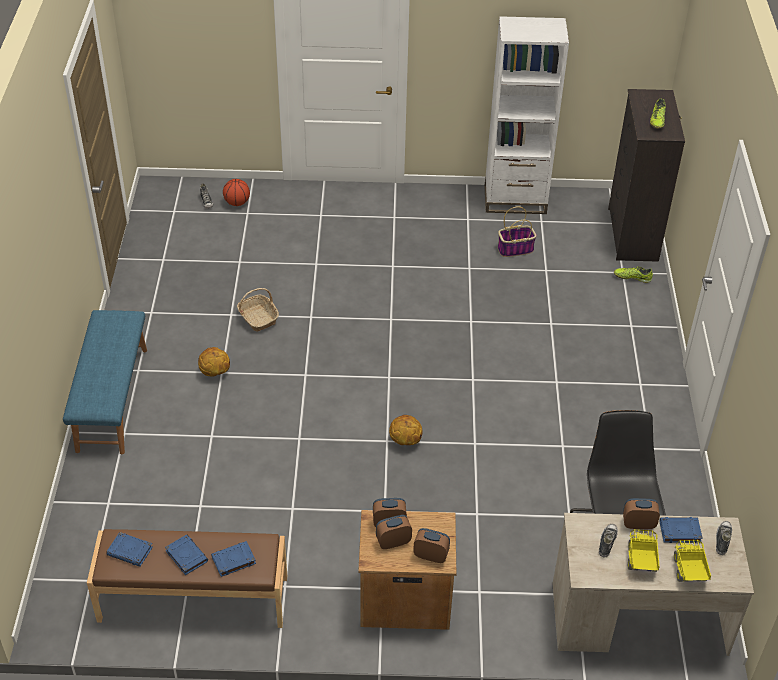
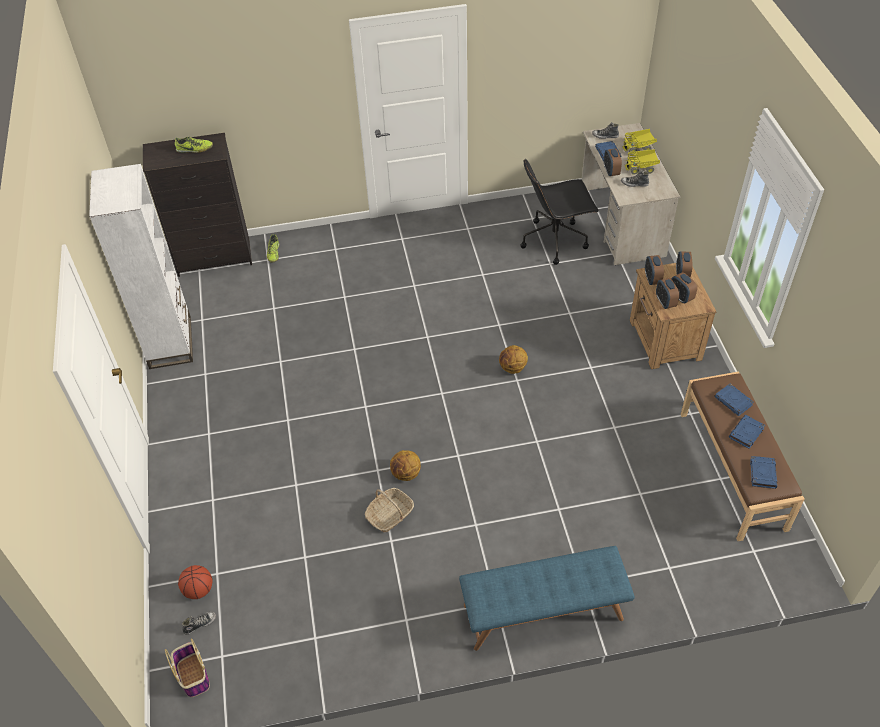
camera: 100 degrees left, 5 degrees up
(214, 372) = (477, 530): basketball -> basketball (406, 474)
(432, 522) = (652, 279): none -> alarm clock
(515, 249) = (247, 332): basket -> basket (193, 675)

